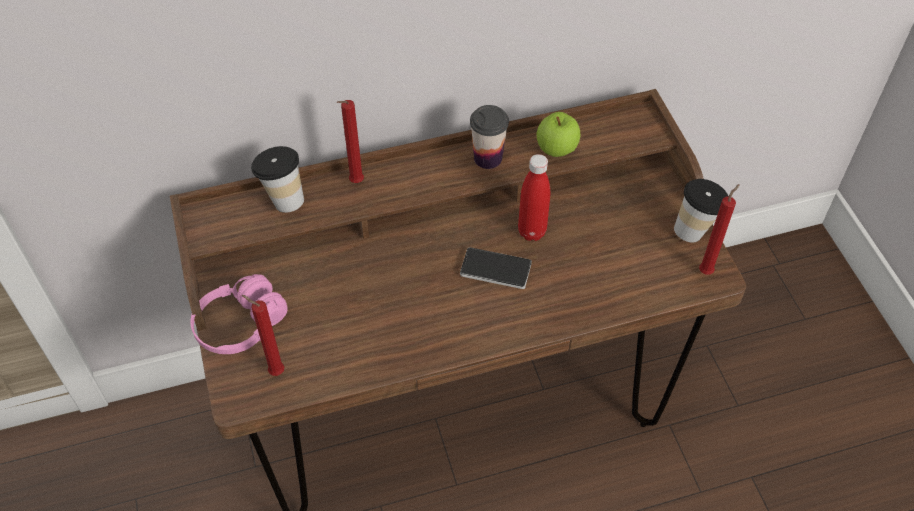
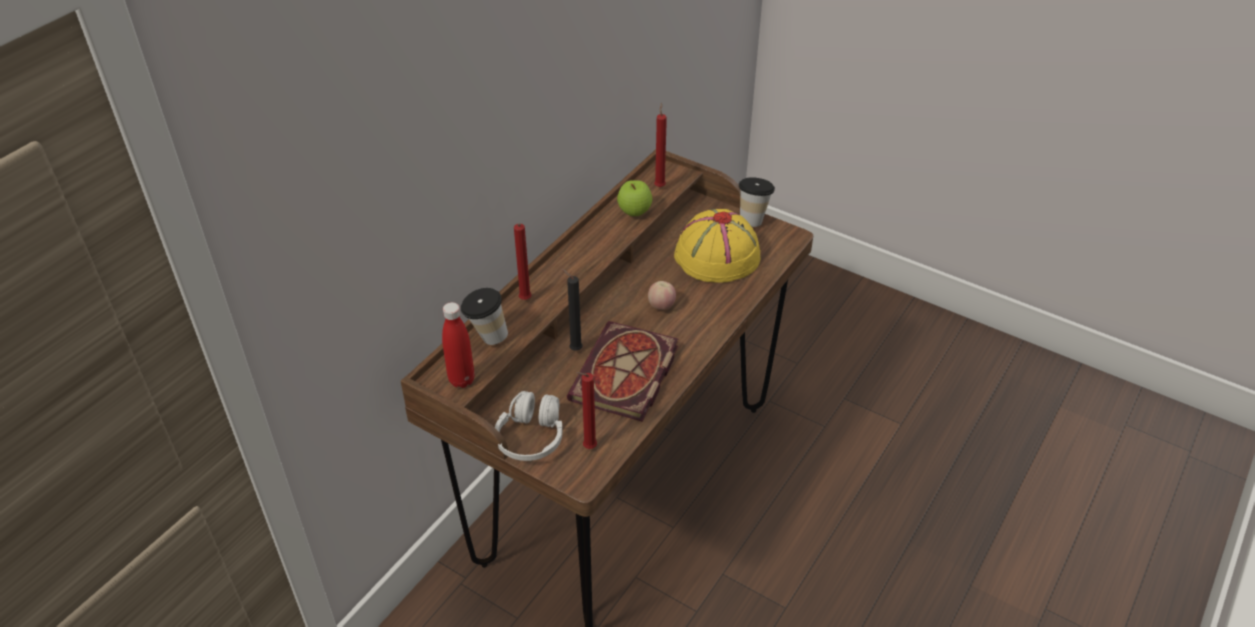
camera: 40 degrees left, 10 degrees down
(240, 325) = (531, 437): pink headphones -> white headphones
(368, 260) = (574, 349): none -> black candle
(383, 322) = (625, 376): none -> book
(488, 158) = (597, 239): cup -> none
(495, 269) = (661, 306): phone -> apple
(532, 232) = (659, 273): red bottle -> red bottle (461, 380)
(610, 249) = (716, 256): none -> yellow hat
(707, 270) = (783, 236): red candle -> red candle (660, 186)

